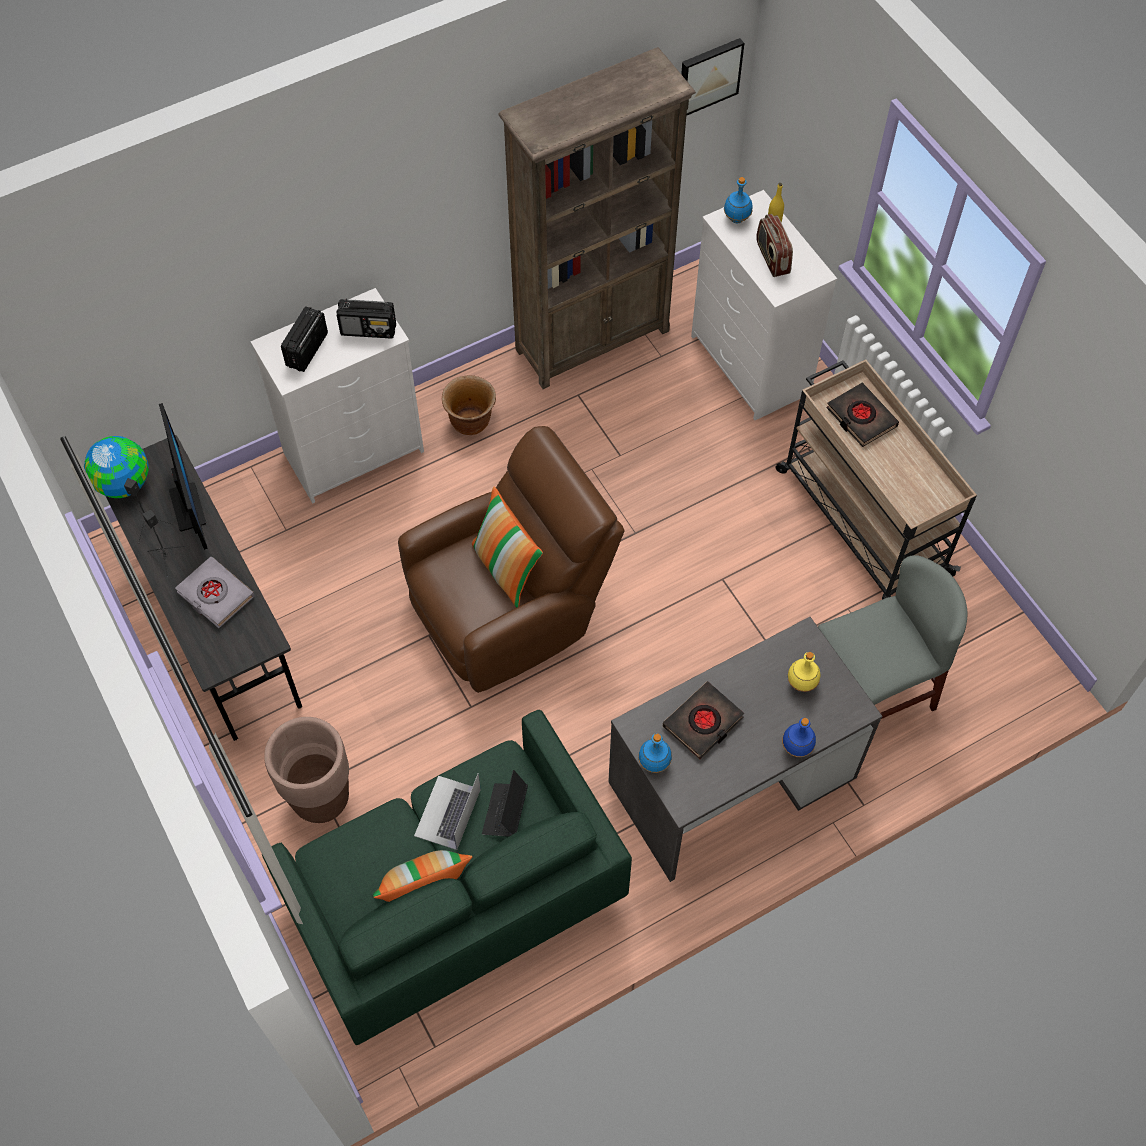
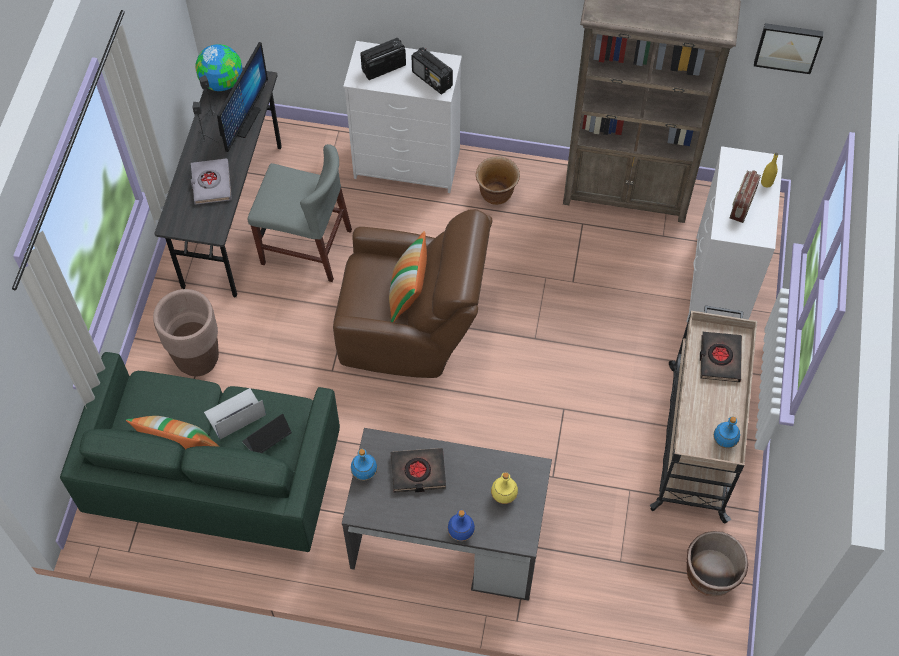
camera: 40 degrees right, 0 degrees up
(736, 218) = (743, 162): blue bottle -> blue bottle (724, 441)
(871, 693) = (591, 555): grey chair -> grey chair (306, 247)
(982, 629) = (710, 573): none -> brown planter

